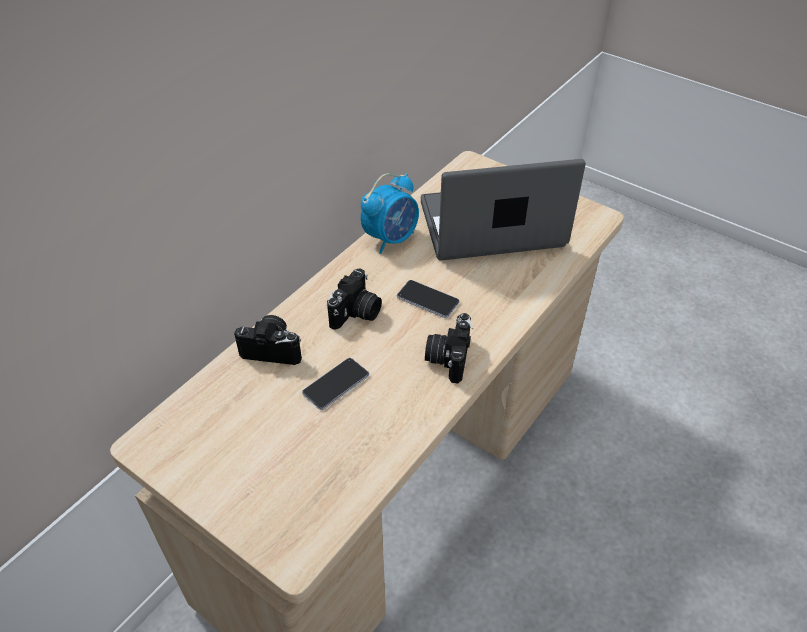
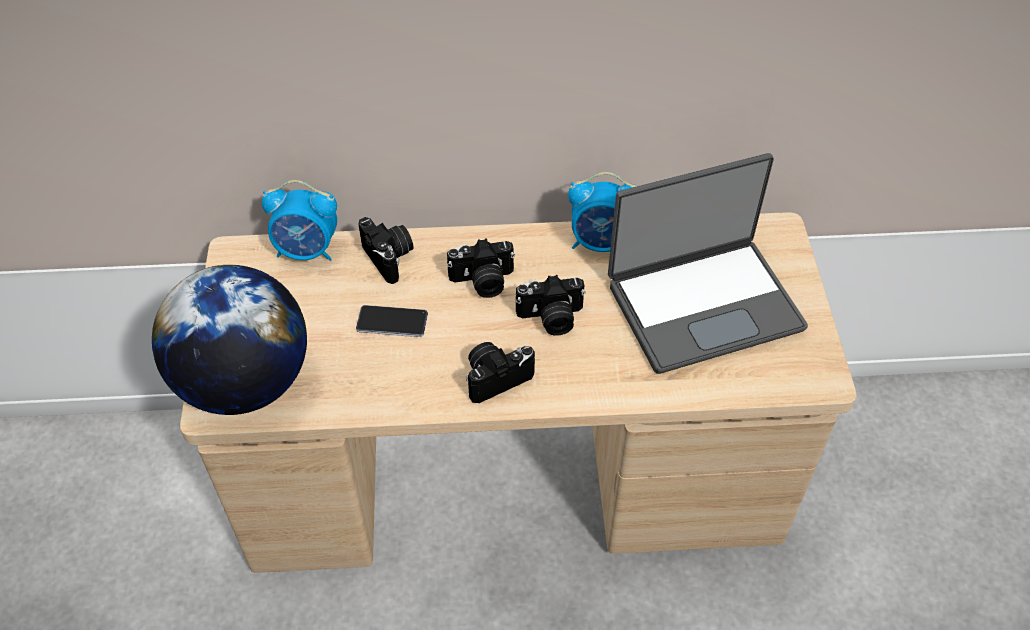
camera: 50 degrees right, 5 degrees up
(204, 393) = (307, 250): none -> alarm clock
(292, 515) = (245, 383): none -> globe
(428, 300) = (551, 318): phone -> camera
(492, 227) = (703, 304): laptop -> laptop turned 120 degrees clockwise

